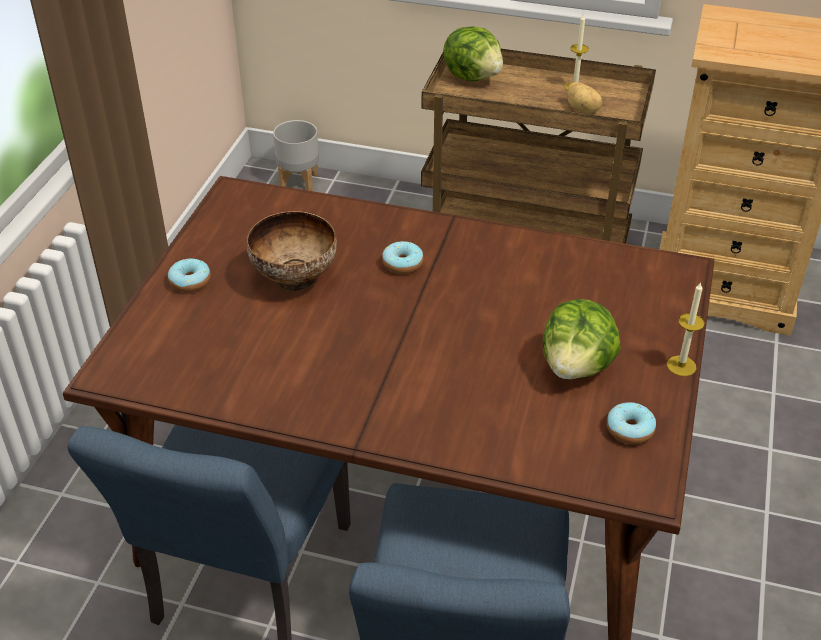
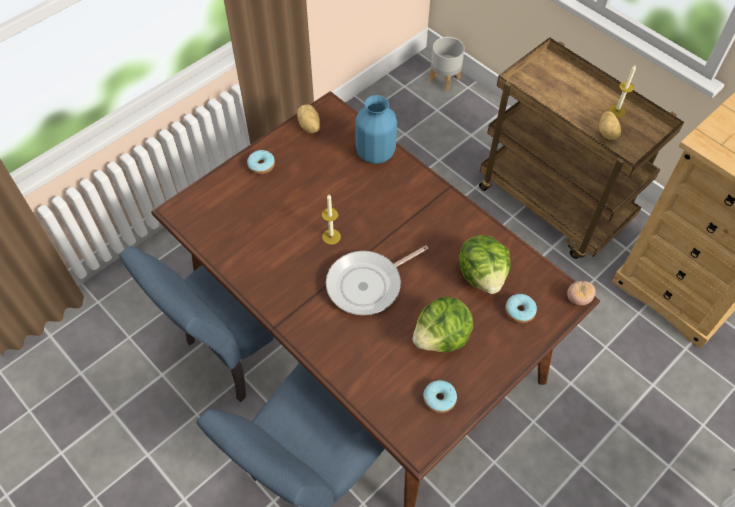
camera: 30 degrees right, 15 degrees up
(222, 219) = (309, 126): none -> potato
(293, 279) = (320, 191): bowl -> none
(334, 216) = (376, 153): none -> blue vase
(402, 264) = (391, 209): donut -> donut (519, 311)
(440, 350) = (368, 284): none -> frying pan
(473, 76) = (551, 72): lettuce -> lettuce (482, 275)
(681, 366) = (508, 371): candle -> candle (331, 236)
(692, 265) = (578, 298): none -> tomato

